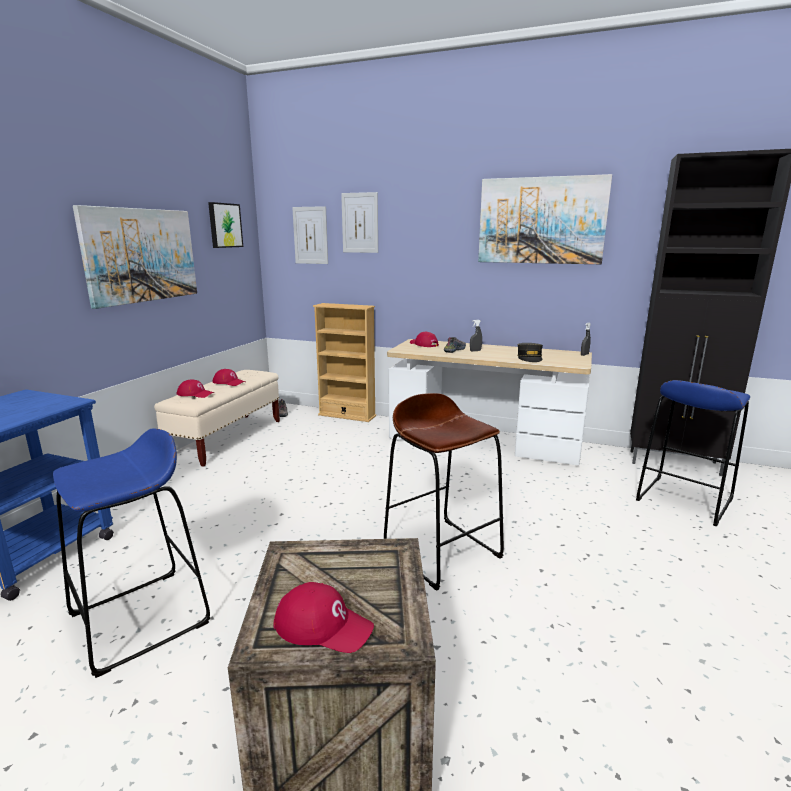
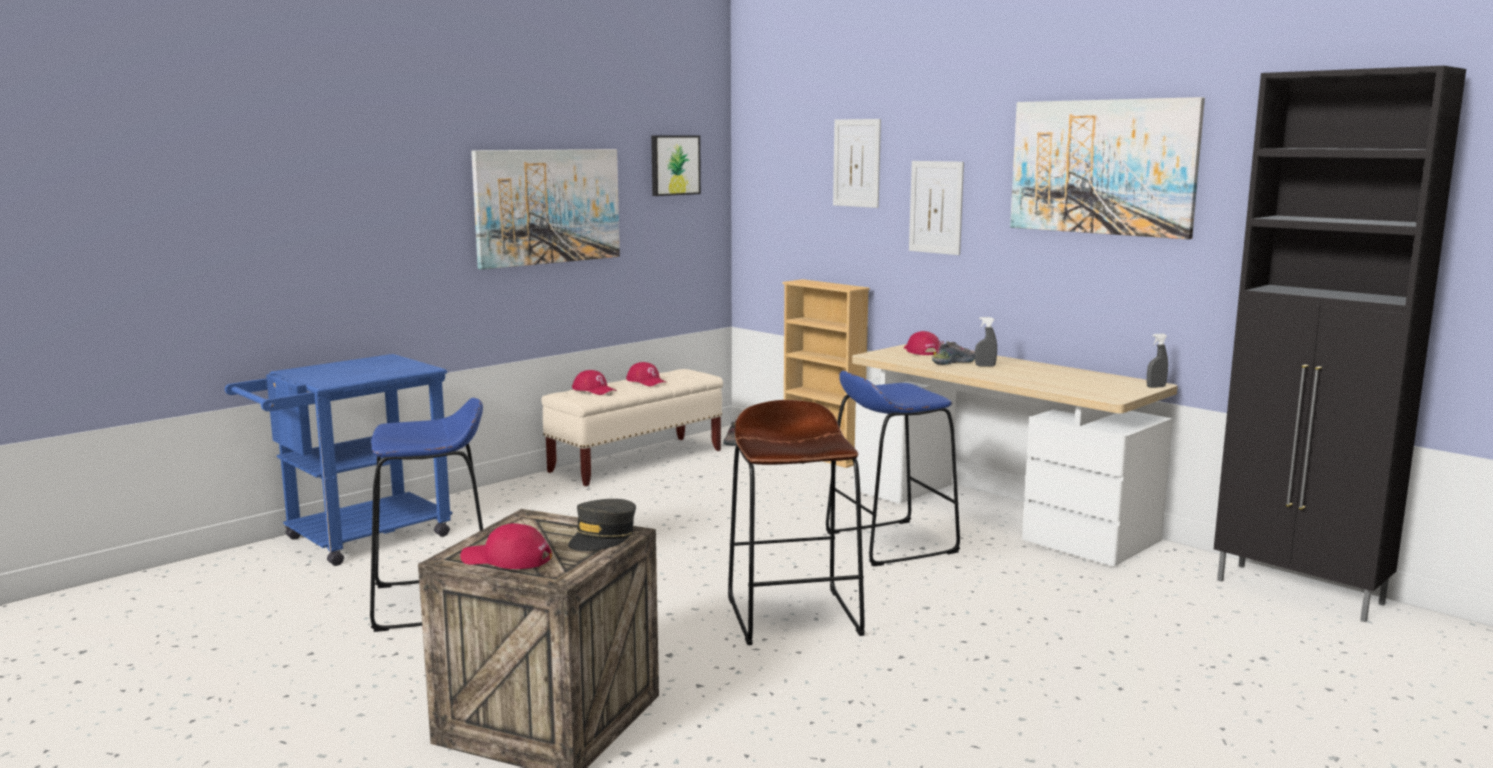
camera: 25 degrees right, 5 degrees down
(310, 235) = (794, 179): picture -> picture (936, 207)
(323, 626) = (506, 559): red cap -> red cap turned 150 degrees clockwise
(529, 358) = (1052, 382): grey cap -> grey cap (602, 537)
(683, 499) = (1237, 634): blue stool -> blue stool (890, 542)

